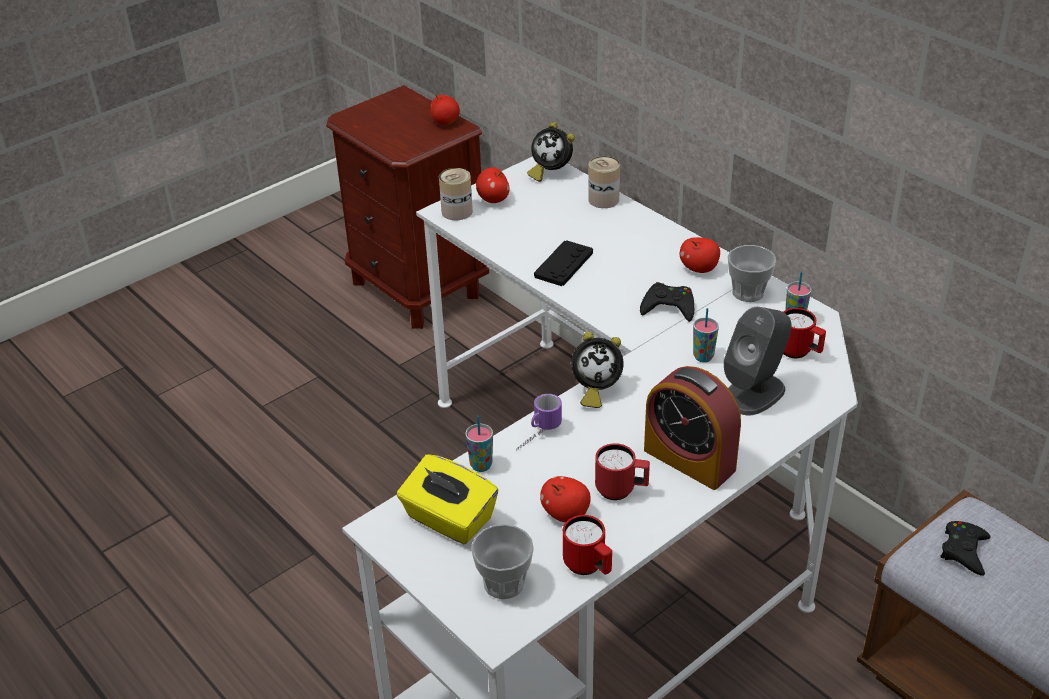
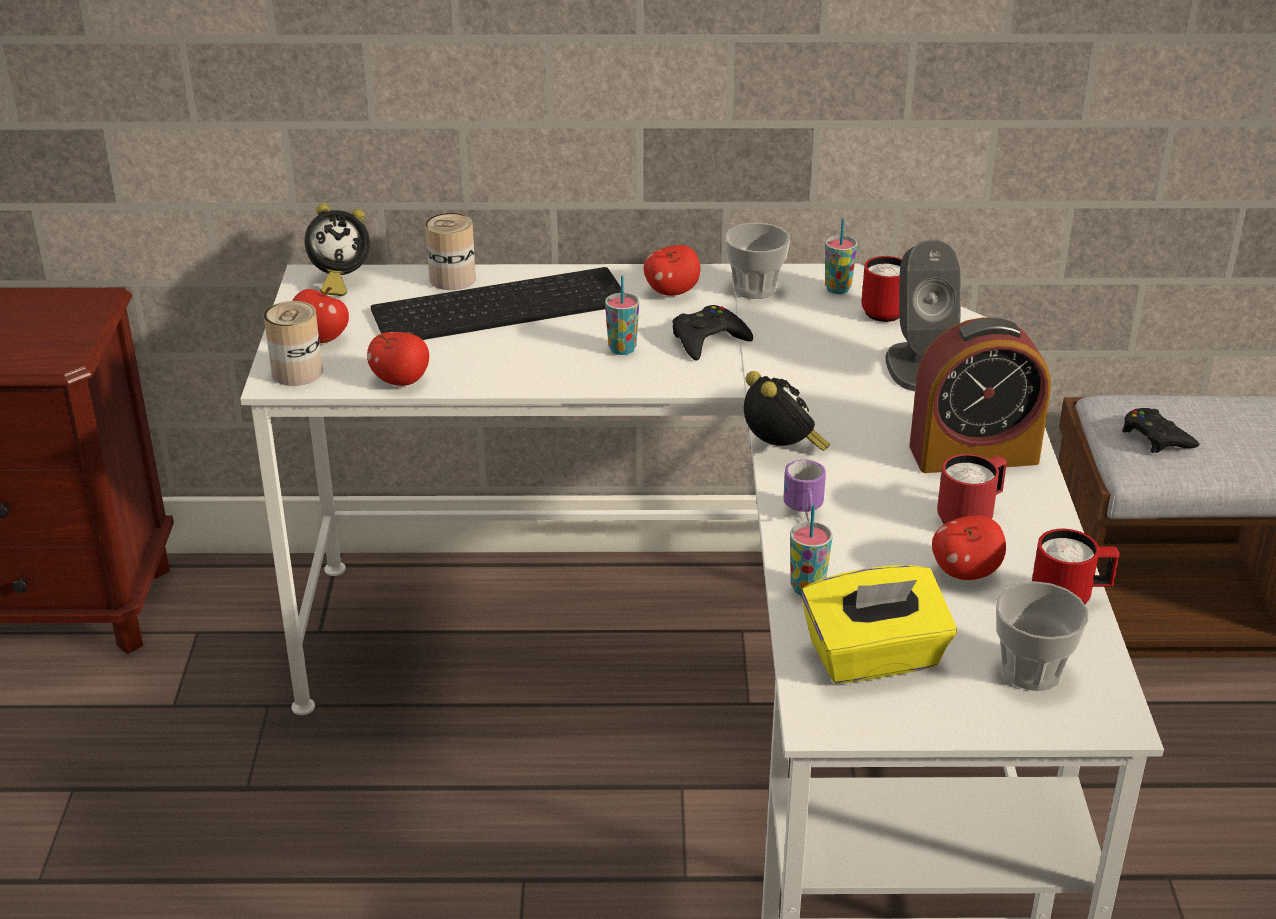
camera: 50 degrees left, 5 degrees down
(445, 122) = (66, 302): apple -> apple (401, 380)
(563, 264) = (527, 359): black game controller -> none
(594, 390) = (781, 451): alarm clock -> alarm clock turned 60 degrees counterclockwise
(602, 227) = (502, 305): none -> keyboard
(703, 357) = (820, 363): cup -> cup (622, 349)

